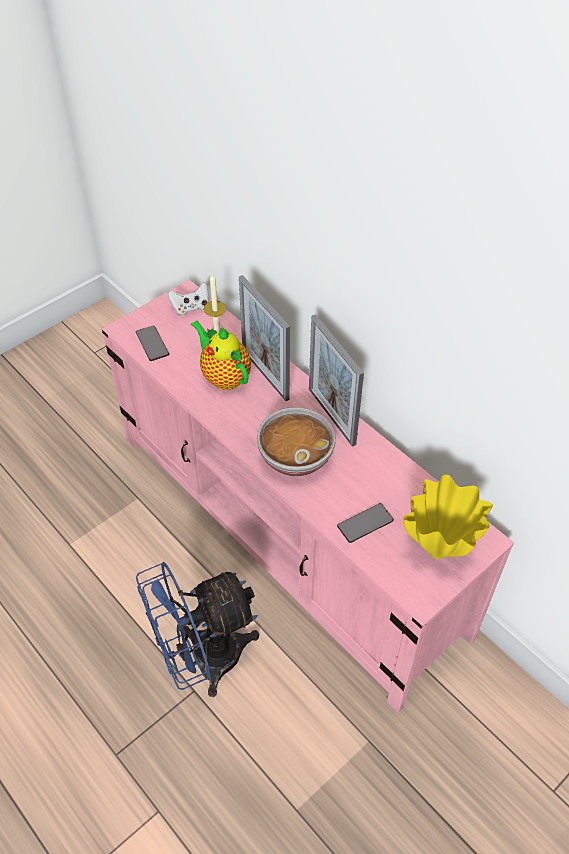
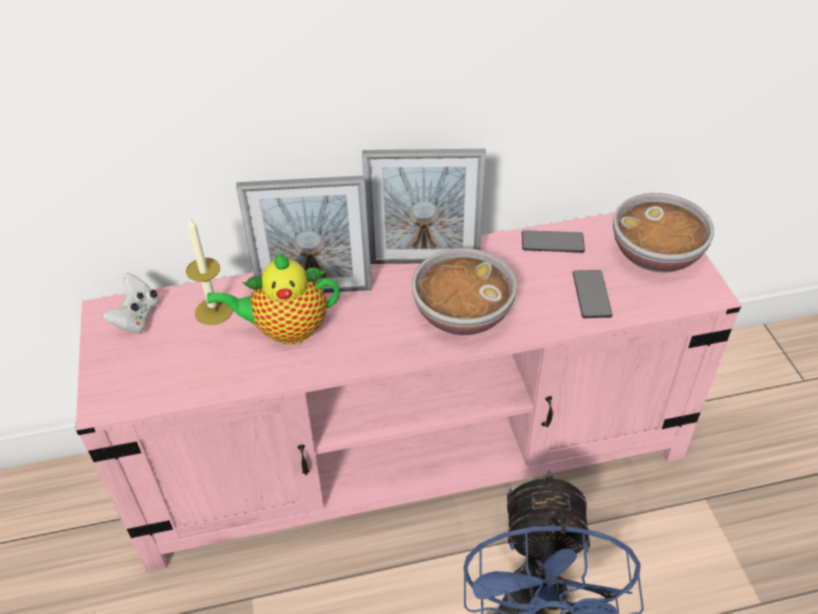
camera: 60 degrees left, 5 degrees down
(152, 344) = (162, 381): phone -> phone (552, 243)
(439, 551) = (656, 255): yellow vase -> bowl

